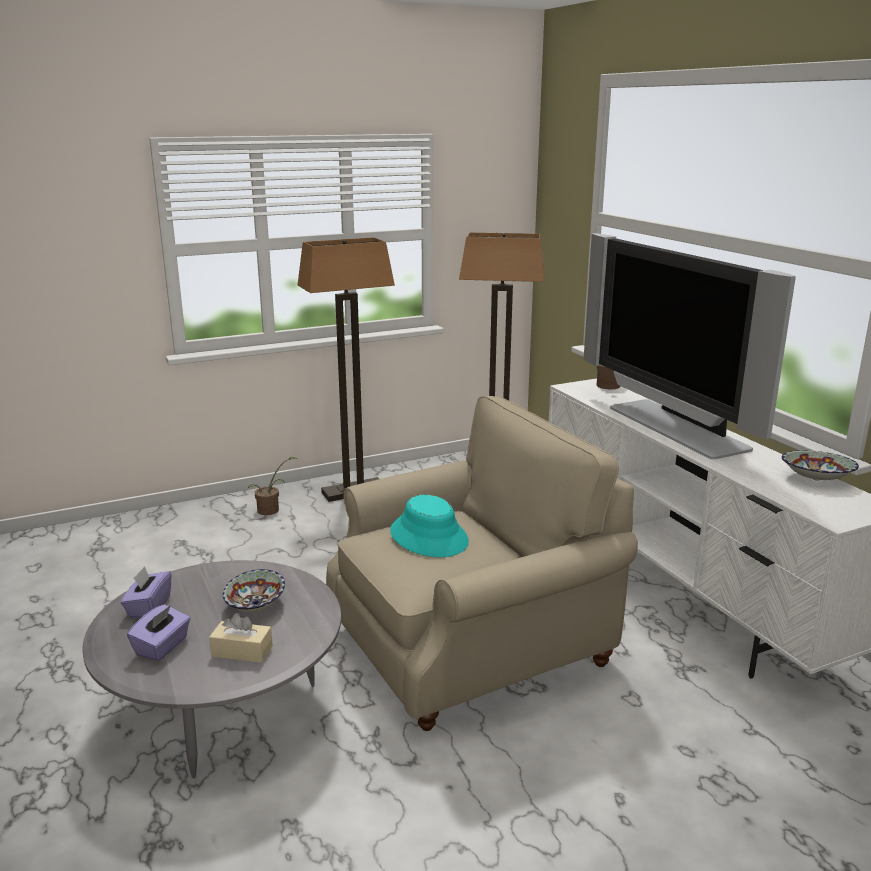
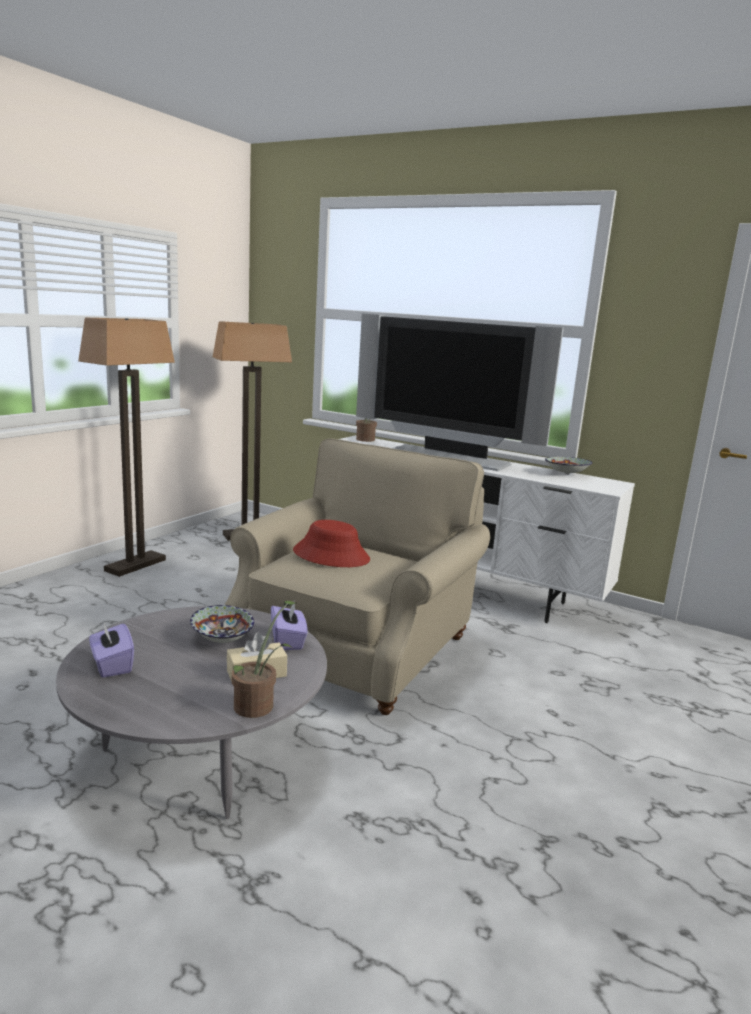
camera: 35 degrees left, 5 degrees down
(162, 647) = (172, 691): purple tissue box -> purple tissue box (288, 641)
(271, 510) = (66, 592): potted plant -> potted plant (259, 704)
(429, 536) = (331, 555): turquoise hat -> red hat

